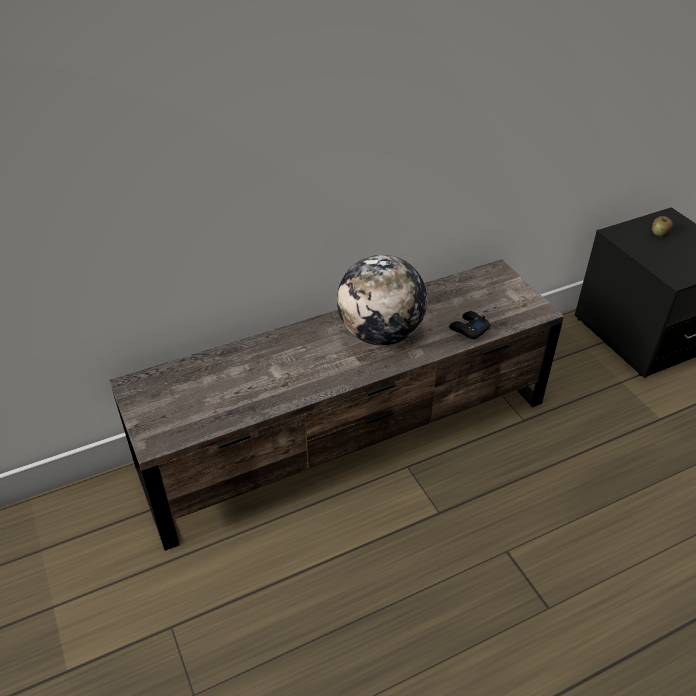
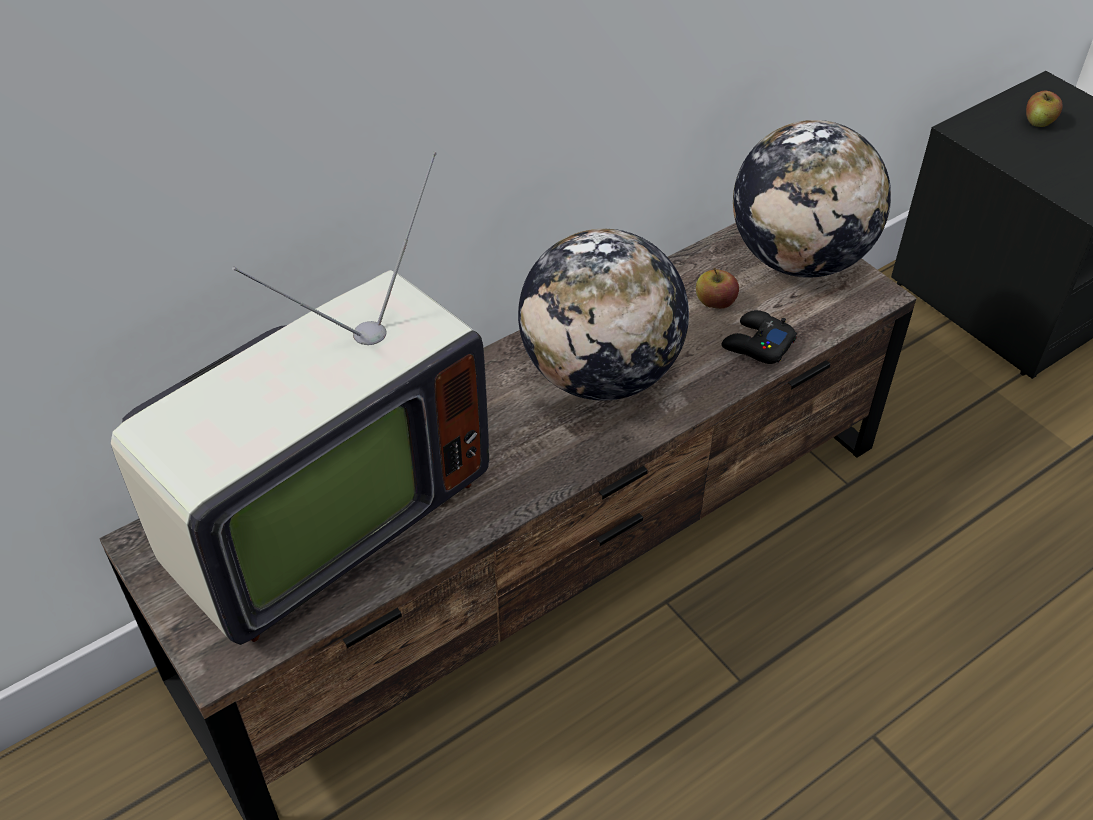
camera: 10 degrees left, 5 degrees up
(217, 385) = (317, 519): none -> television
(451, 306) = (715, 302): none -> apple
(503, 289) = (799, 259): none -> globe

